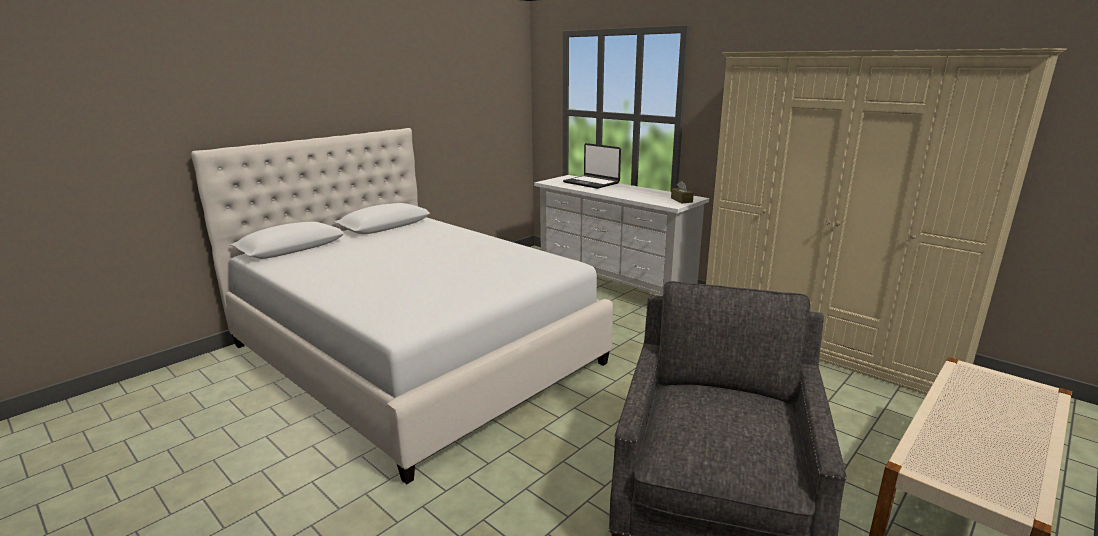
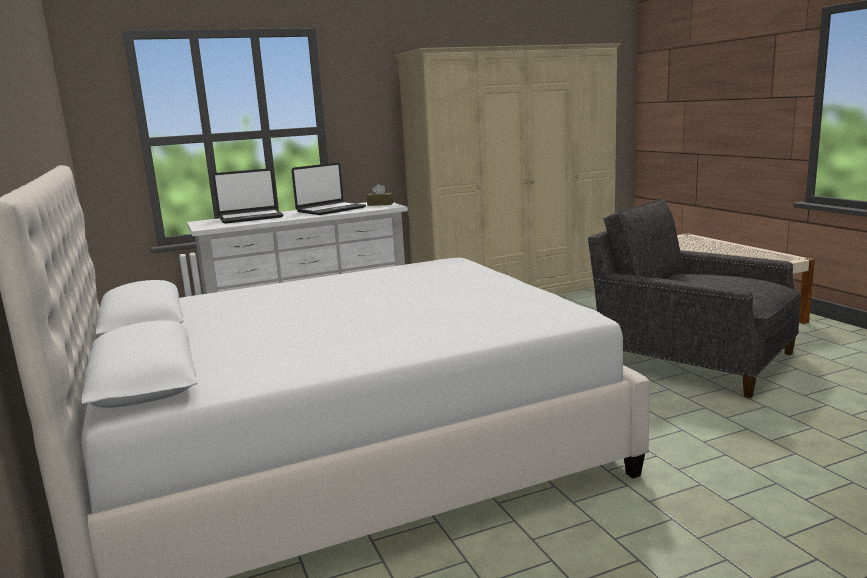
camera: 65 degrees left, 5 degrees down
(641, 193) = (330, 210): none -> laptop

